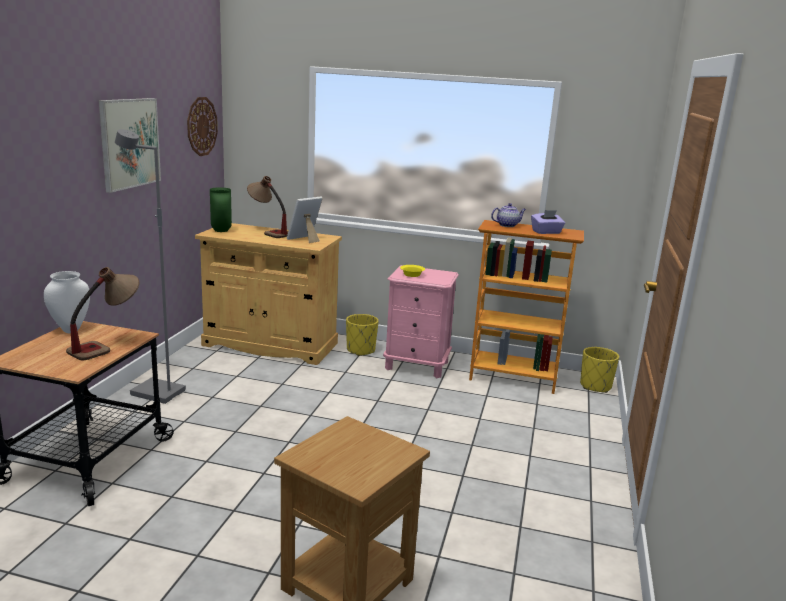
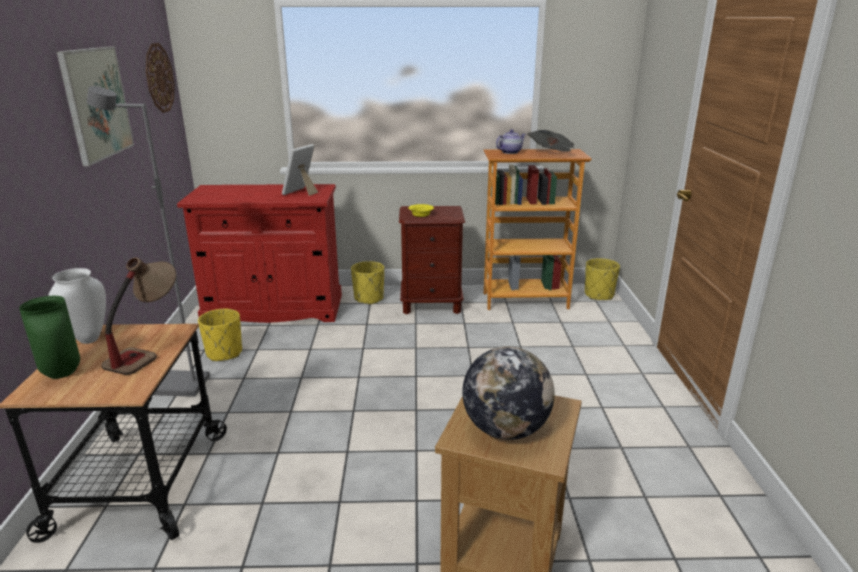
camera: 15 degrees left, 5 degrees up
(208, 374) = (224, 353): none -> yellow planter
(222, 231) = (204, 195): green vase -> green vase (63, 373)
(269, 232) = (256, 190): table lamp -> none
(270, 344) = (273, 309): beige cabinet -> red cabinet
(342, 458) = (505, 430): none -> globe
(417, 365) = (431, 304): pink nightstand -> brown nightstand
(546, 232) = (551, 154): purple tissue box -> newspaper

